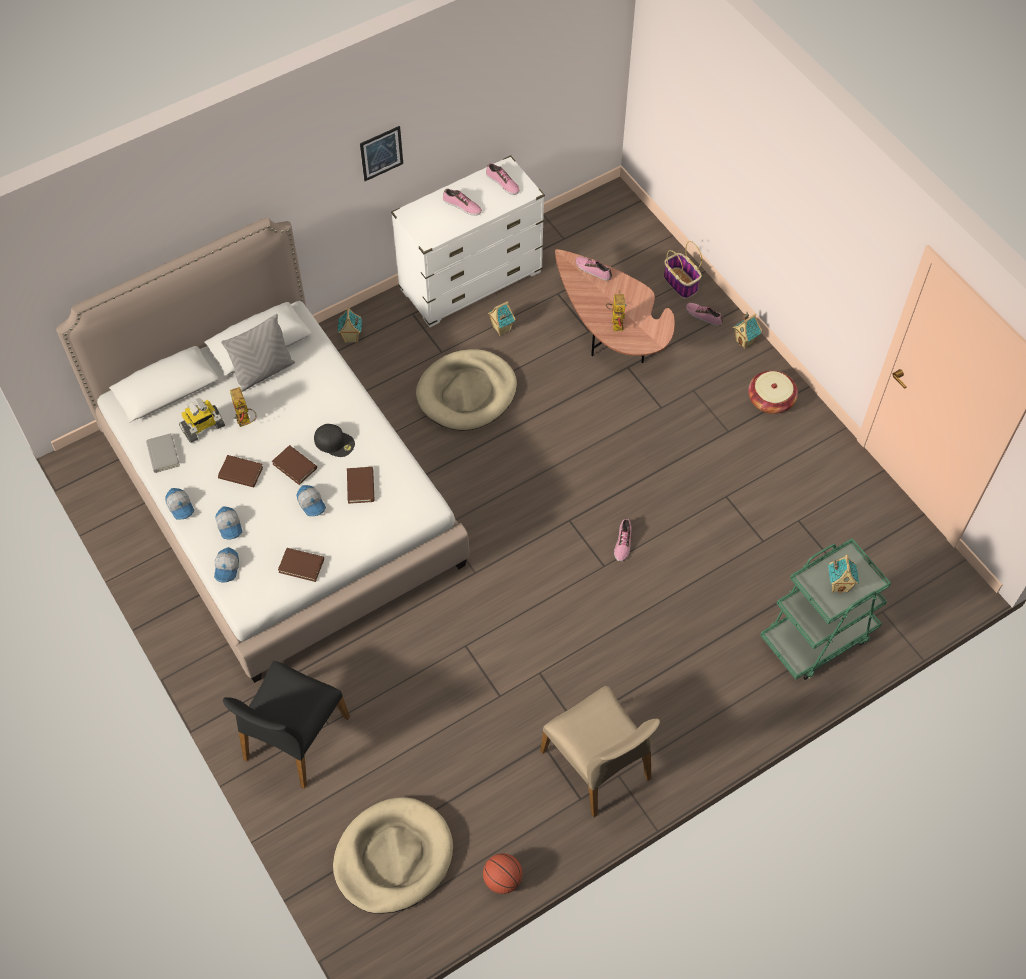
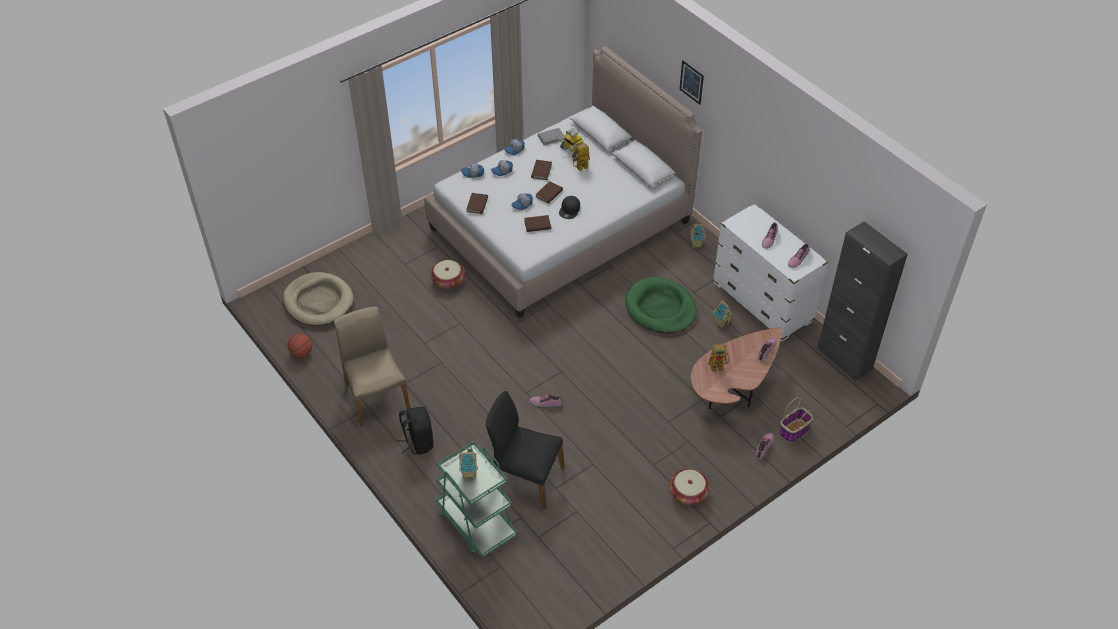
camera: 85 degrees right, 10 degrees down
(263, 372) = (619, 172): grey pillow -> none
(294, 738) = (394, 250): black chair -> black chair (525, 478)
(375, 659) = (448, 281): none -> basket
(381, 153) = (764, 159): picture -> picture (691, 82)
(467, 393) = (660, 308): beige dog bed -> green dog bed
(573, 216) = (844, 359): none -> black cabinet
(597, 765) = (376, 396): beige chair -> beige chair turned 105 degrees clockwise
(684, 707) = (418, 442): none -> black backpack
(745, 341) = (744, 475): toy house -> none

